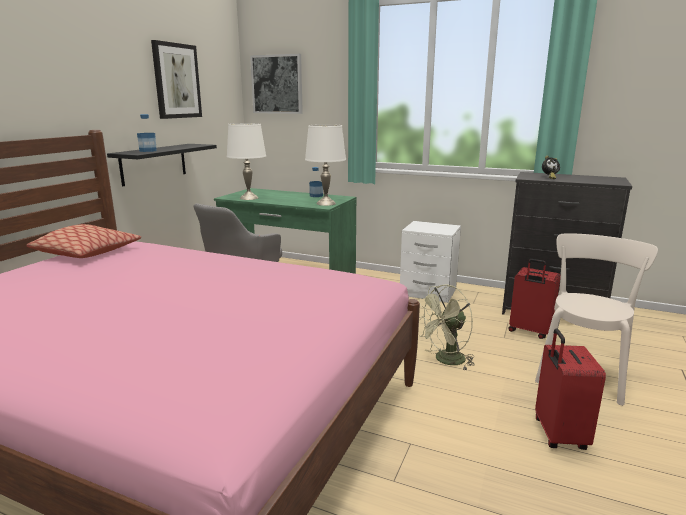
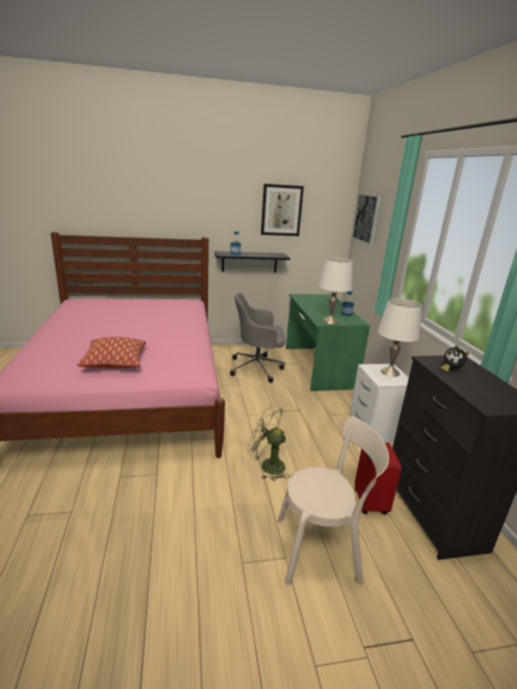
camera: 55 degrees right, 5 degrees up
(88, 253) = (166, 302): pillow -> pillow (115, 361)
(249, 198) = (305, 300): white table lamp -> white table lamp (390, 372)
(558, 435) = (210, 543): red suitcase -> none

